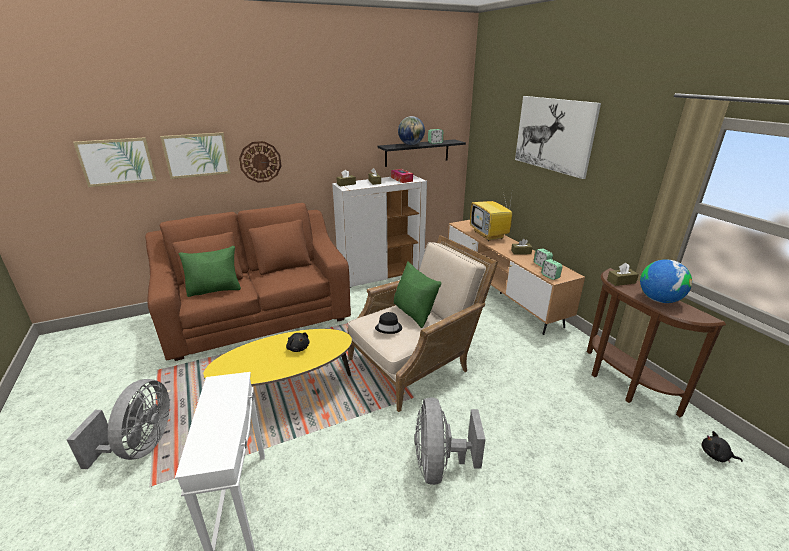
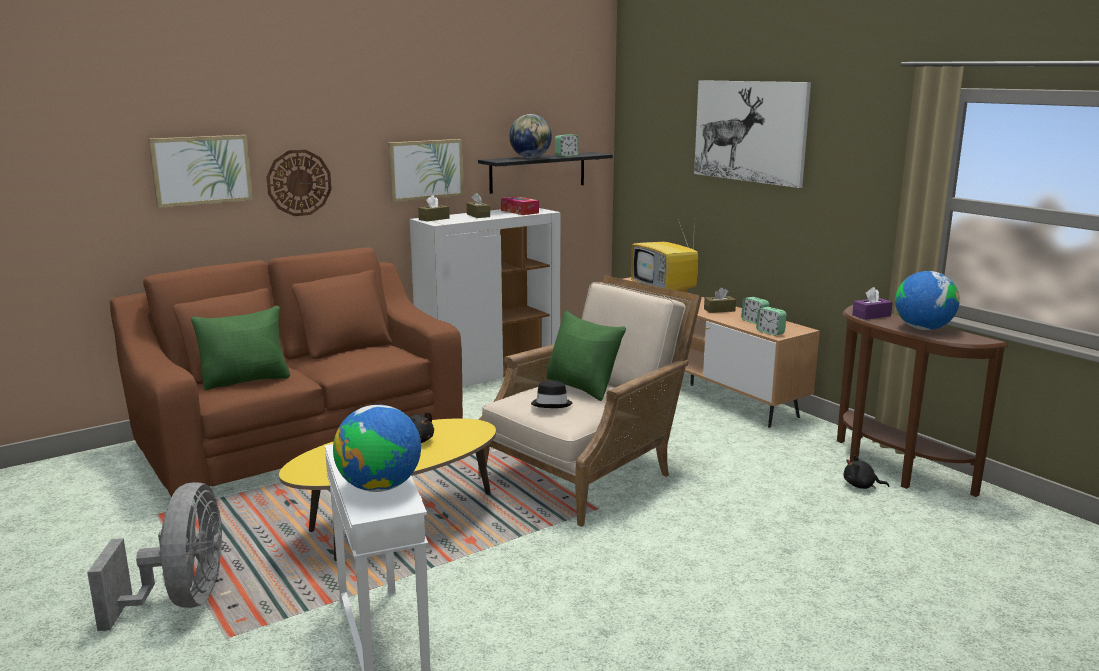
camera: 10 degrees left, 10 degrees down
(117, 161) = (76, 178): picture -> picture (425, 169)
(216, 432) = (380, 487): none -> globe
(440, 464) = (662, 572): grey fan -> none
(621, 281) = (871, 315): brown tissue box -> purple tissue box
(716, 456) = (1027, 528): black plush toy -> black plush toy (861, 486)

